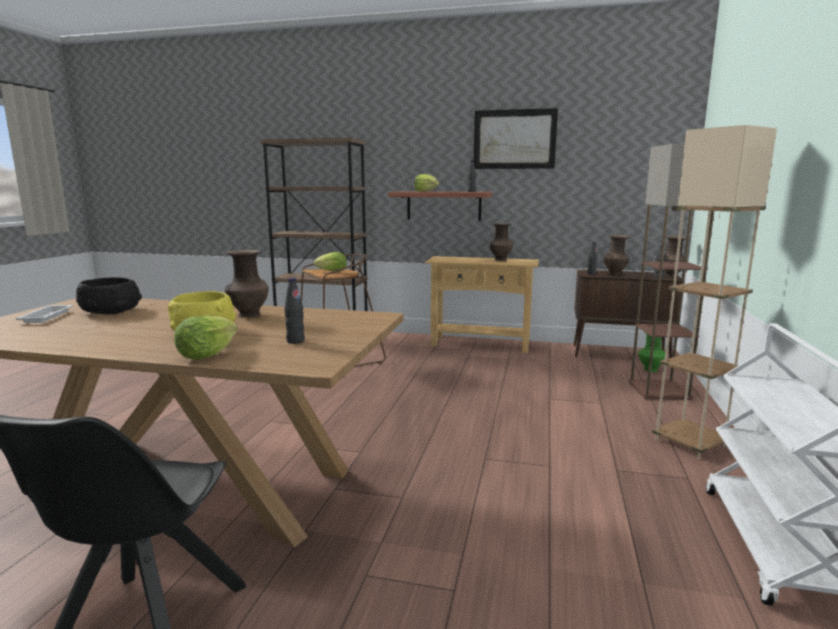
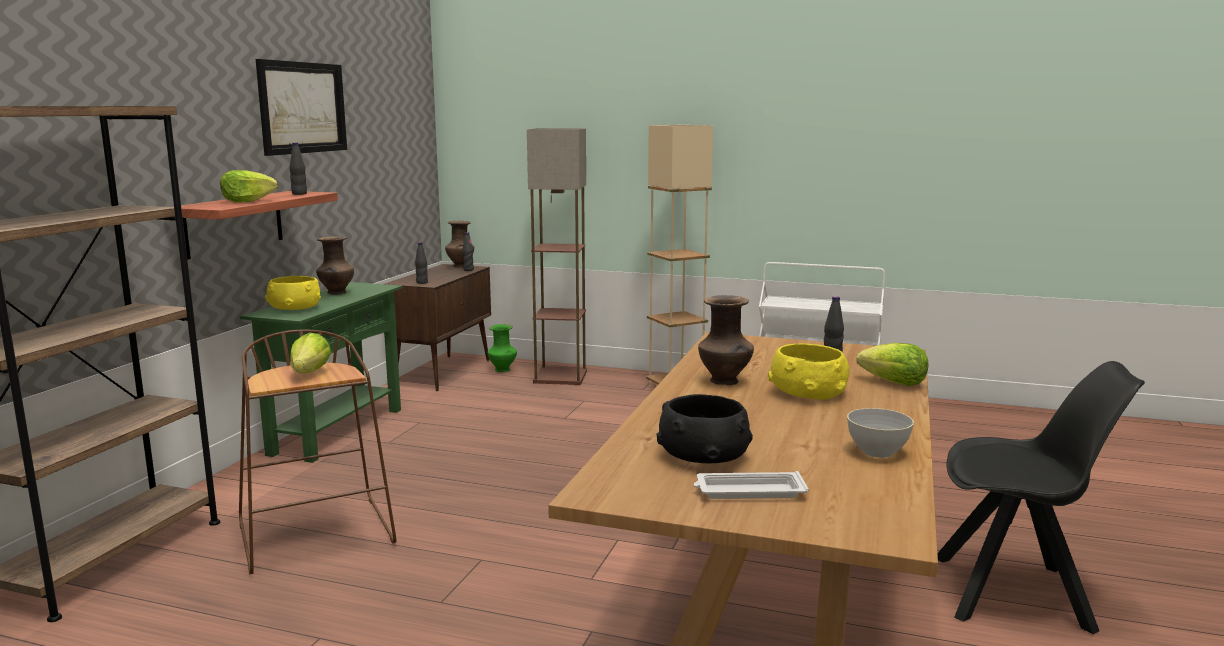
camera: 85 degrees left, 0 degrees up
(58, 340) = (877, 452): none -> grey bowl
(454, 258) = (294, 308): none -> yellow bowl
(480, 344) = (337, 431): beige console table -> green console table
(615, 274) = (431, 277): brown vase -> none

